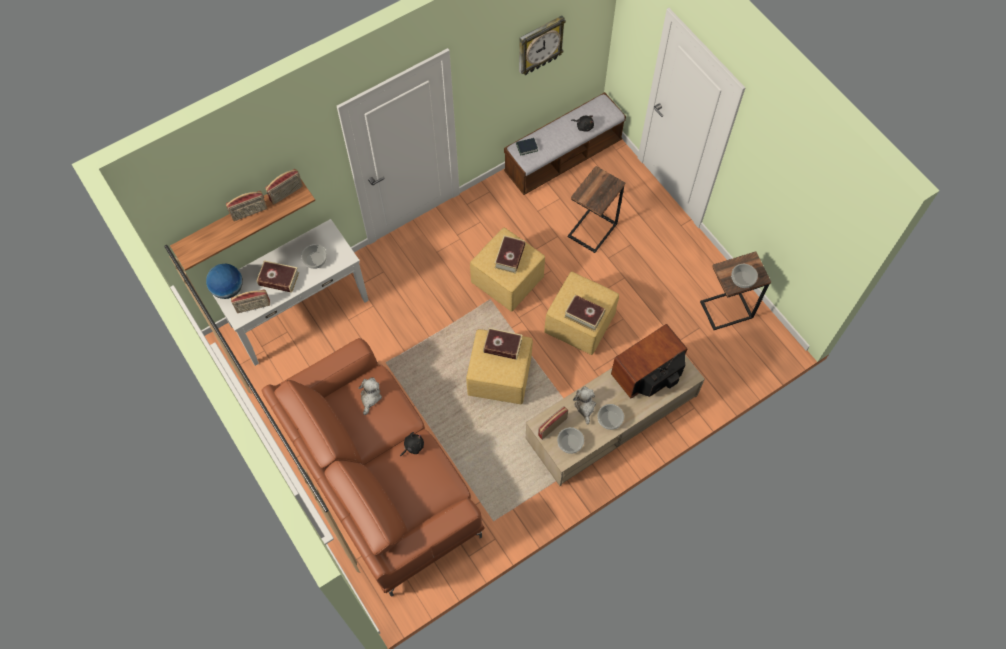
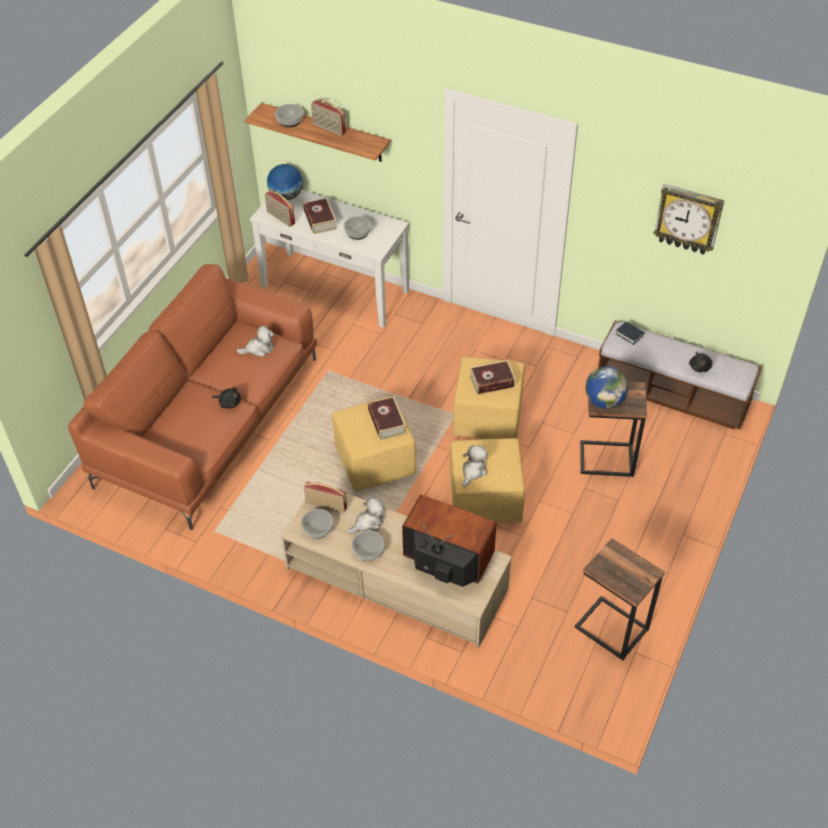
camera: 60 degrees right, 15 degrees down
(286, 193) = (366, 140): radio -> none
(584, 315) = (473, 471): book -> plush toy
(597, 199) = (604, 401): none -> globe
(742, 279) = (616, 574): bowl -> bowl (290, 120)

